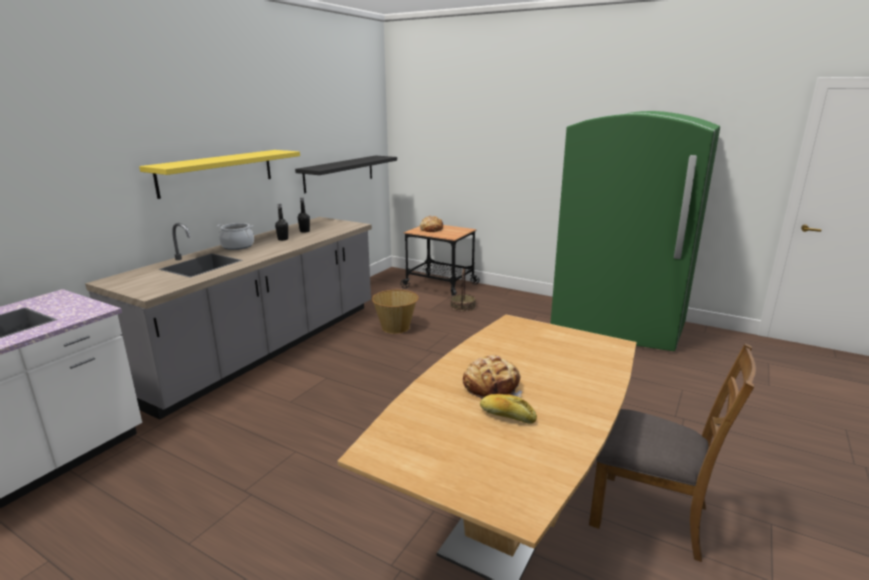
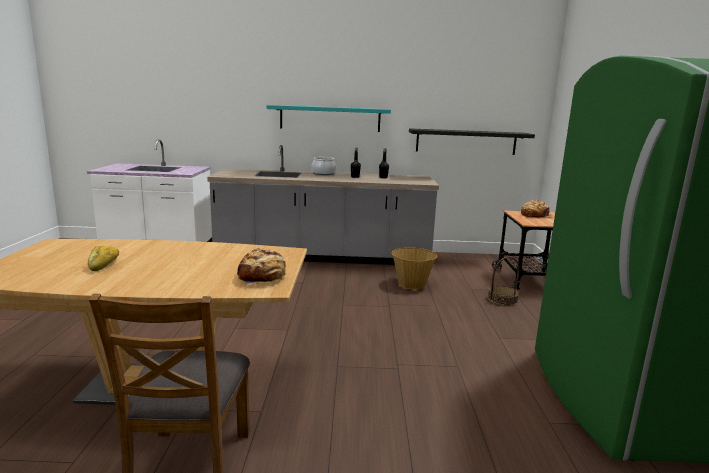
camera: 60 degrees right, 5 degrees down
(217, 172) = (330, 118): yellow shelf -> turquoise shelf
(492, 386) = (152, 257): bread -> bread (262, 277)

